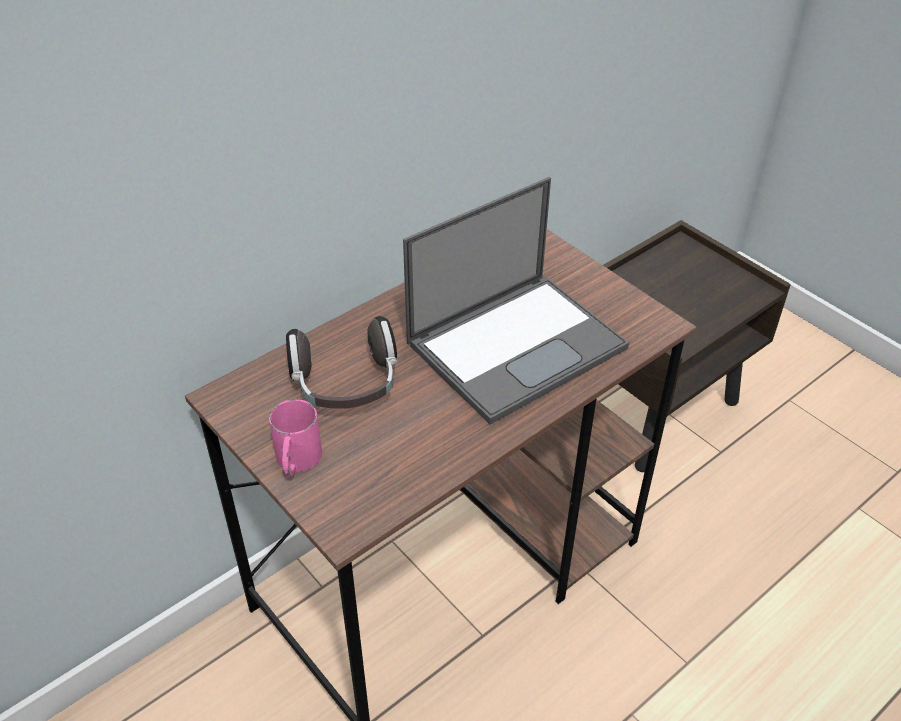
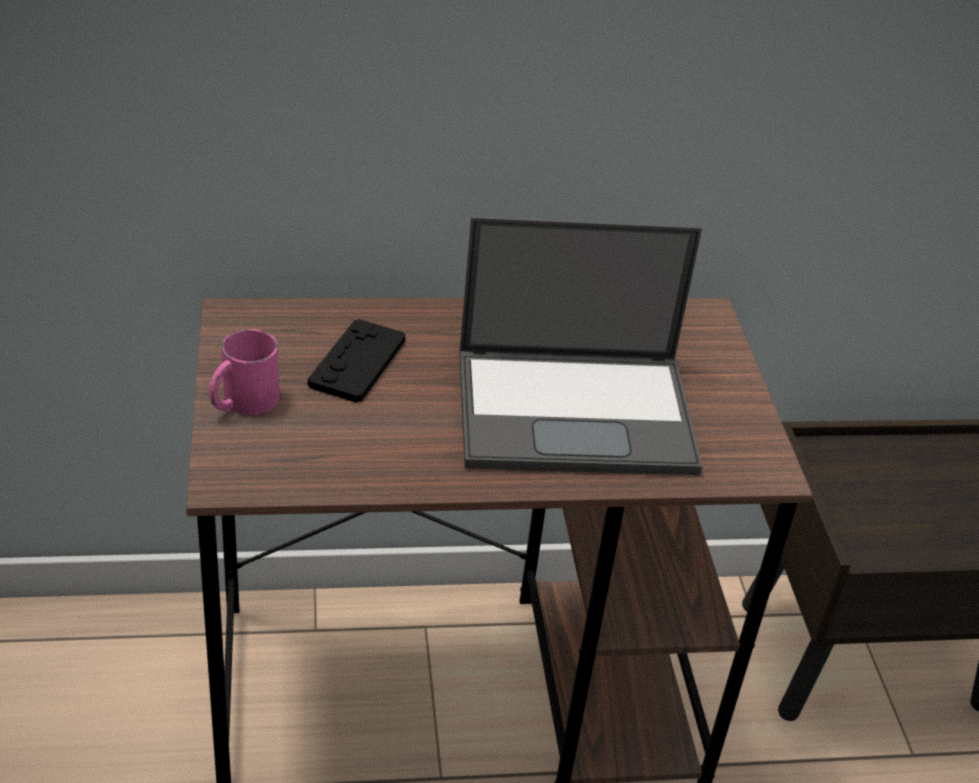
camera: 30 degrees right, 5 degrees down
(346, 386) = (357, 362): headphones -> black game controller

